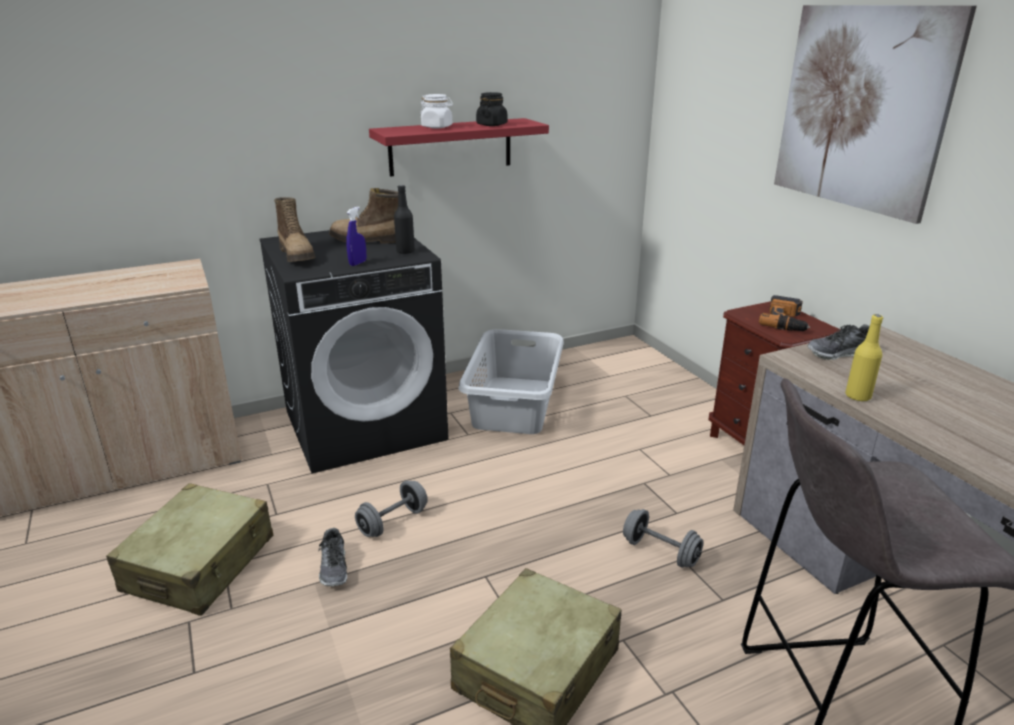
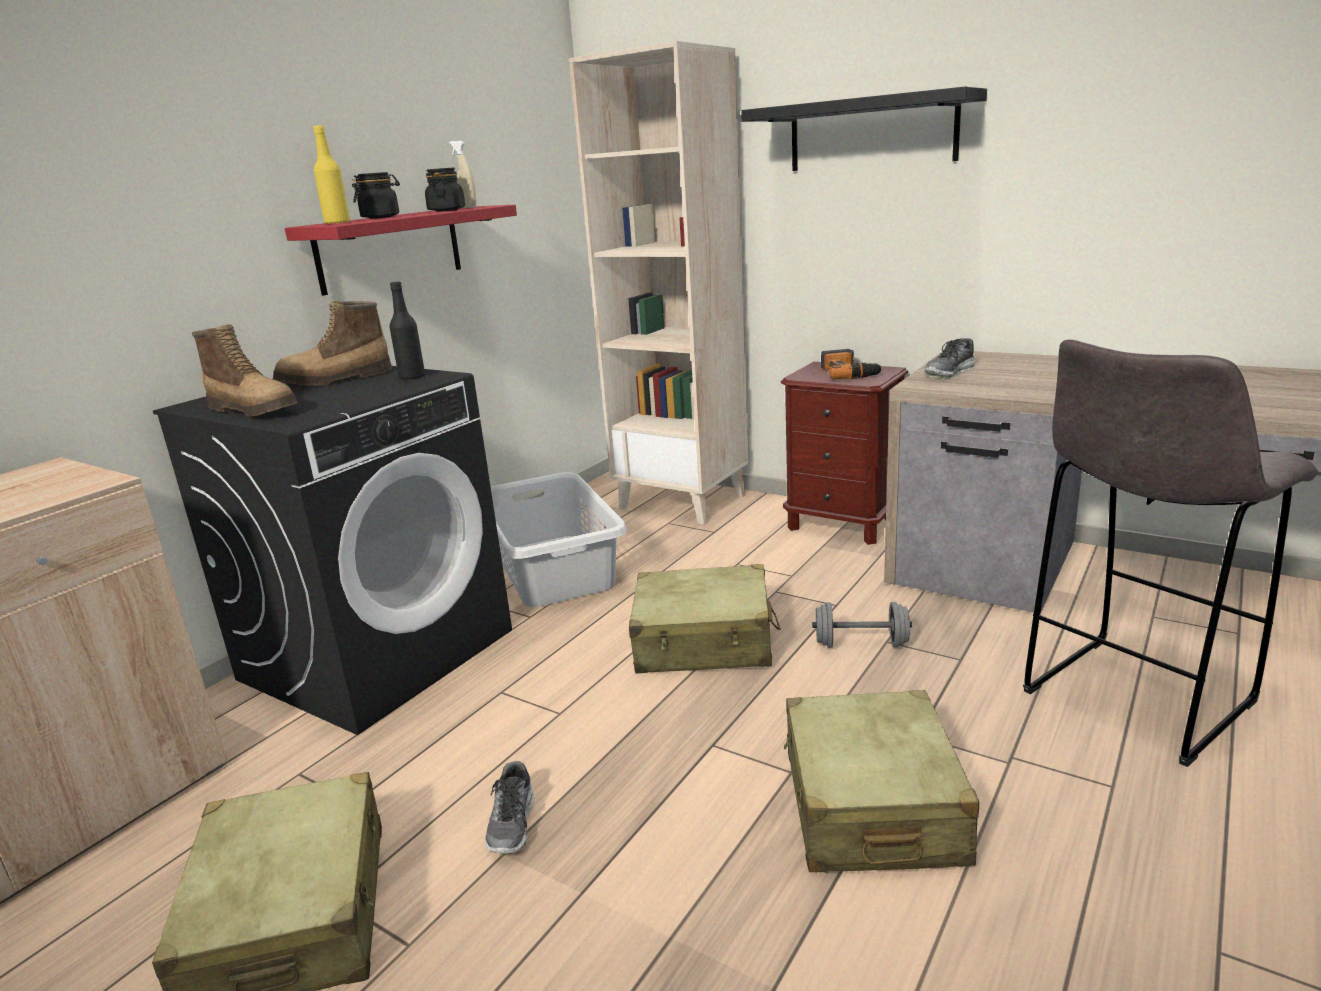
camera: 30 degrees left, 5 degrees down
(334, 568) = (512, 823): shoe -> shoe turned 45 degrees clockwise
(358, 263) = (366, 398): blue spray bottle -> none
(393, 522) = (536, 740): grey dumbbell -> none
(437, 127) = (381, 217): white jar -> black jar
(512, 123) = (466, 208): none -> beige spray bottle
(554, 500) = (704, 642): none -> beige suitcase
(655, 381) = (683, 501): none -> beige bookcase
(857, 396) = (1017, 394): yellow bottle -> yellow bottle (337, 223)
(861, 109) = (872, 133): picture -> black shelf

